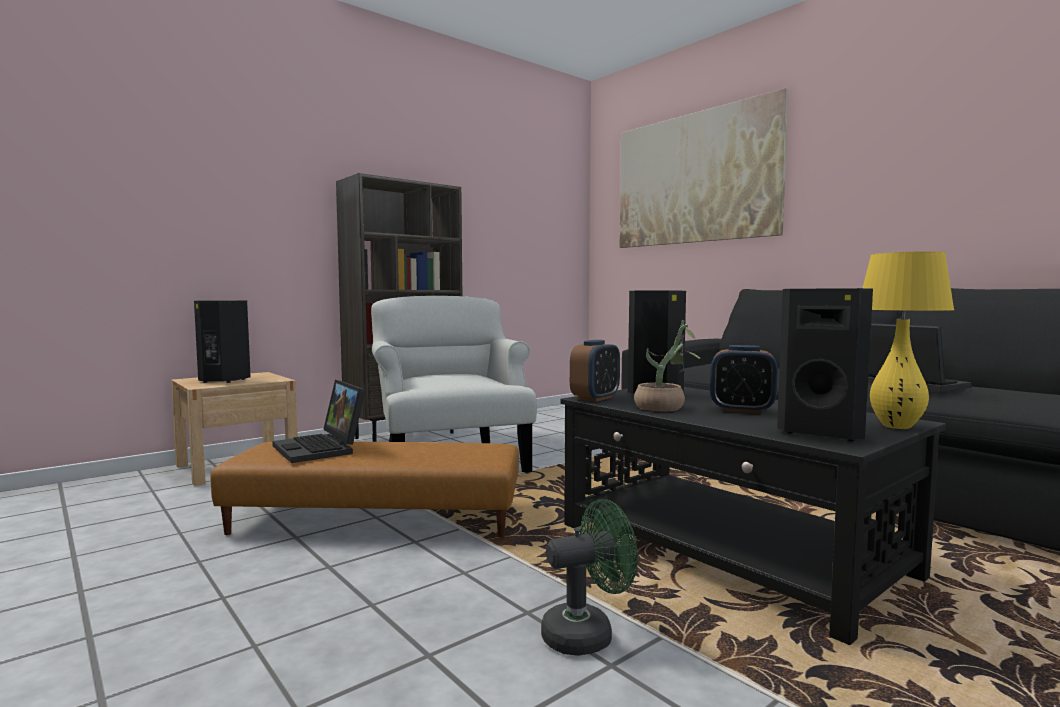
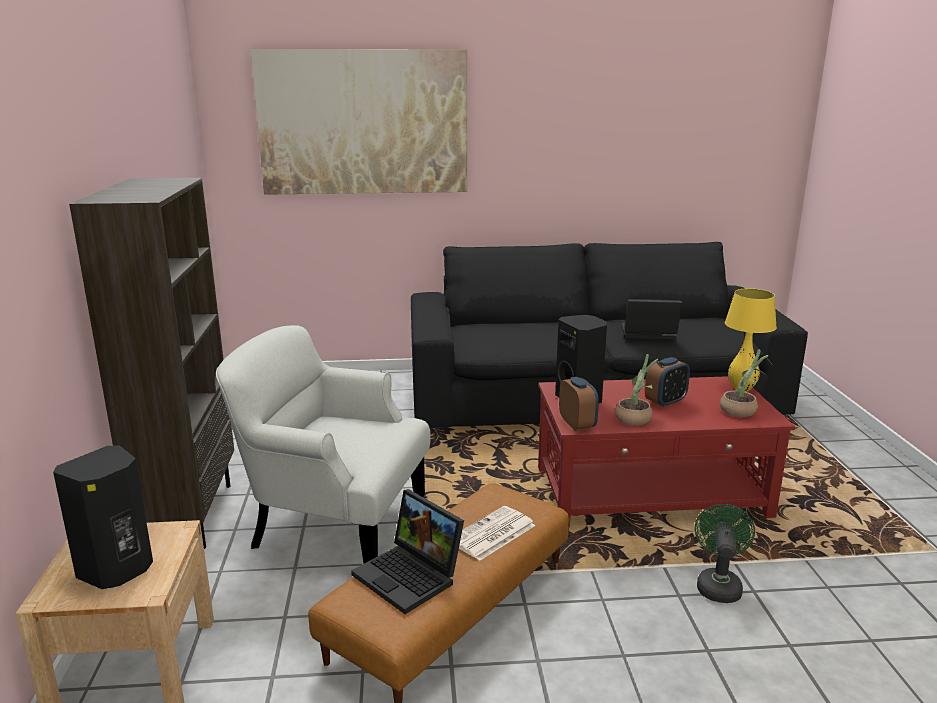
camera: 55 degrees left, 15 degrees up
(322, 449) = (411, 576): laptop -> laptop turned 45 degrees clockwise
(417, 455) = (492, 534): none -> newspaper
(729, 551) = (651, 492): black coffee table -> red coffee table
(824, 433) = (742, 410): black speaker -> potted plant

